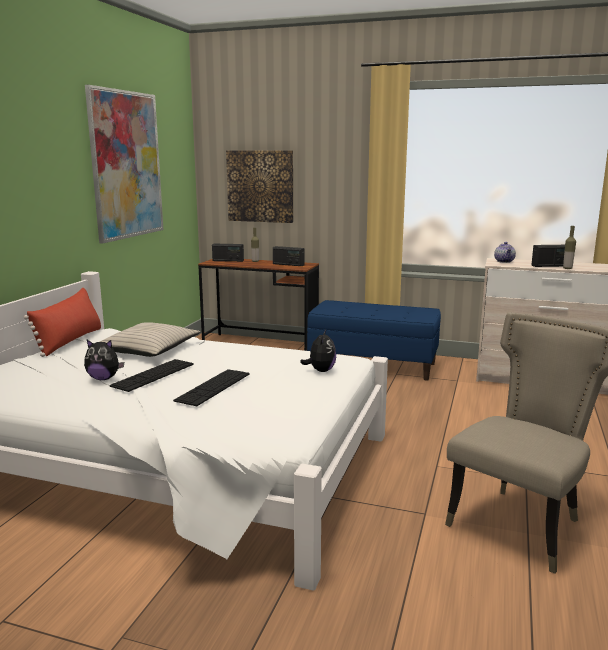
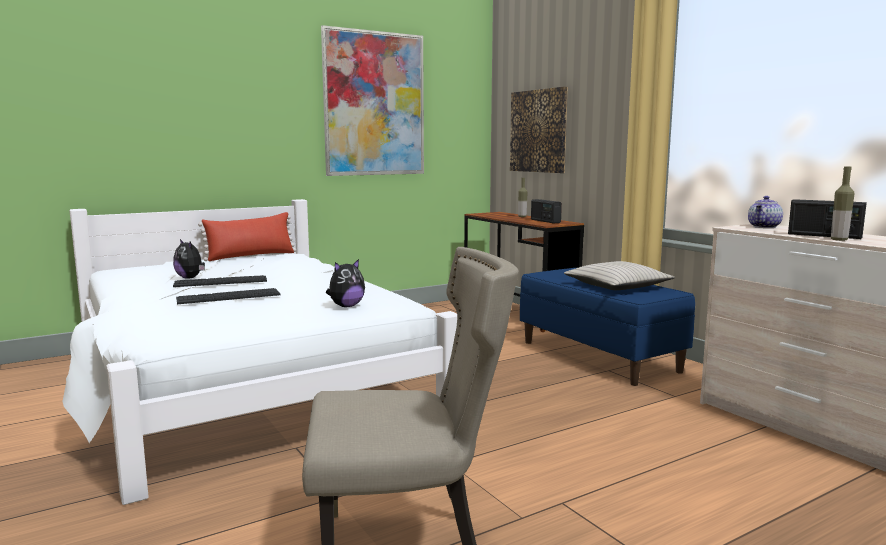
camera: 40 degrees right, 5 degrees down
(148, 349) = (276, 268): beige pillow -> beige pillow (617, 286)
(228, 260) = (499, 214): radio -> none

